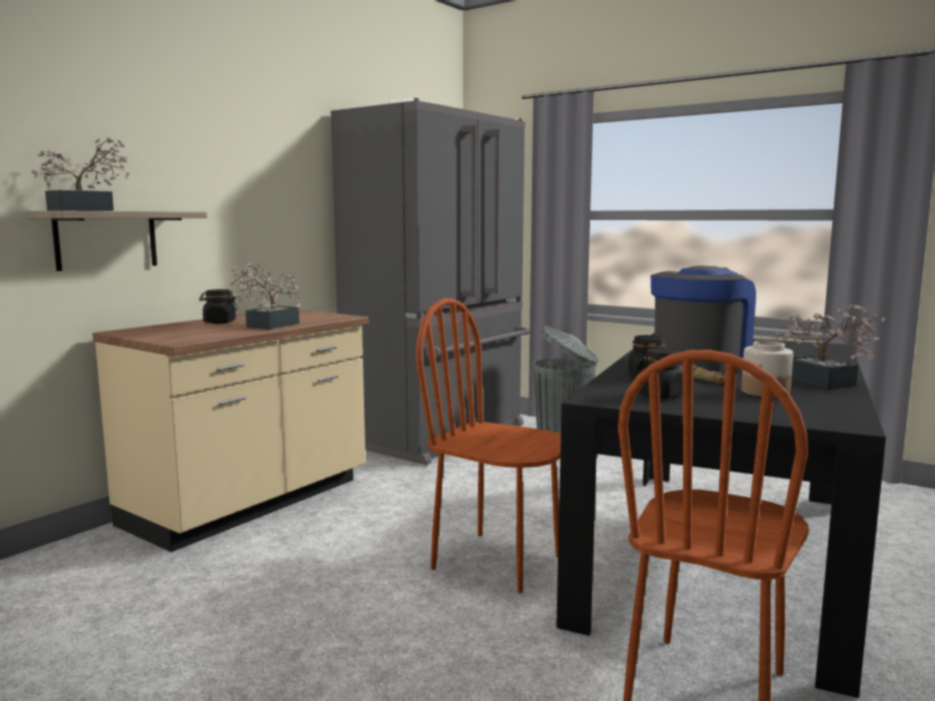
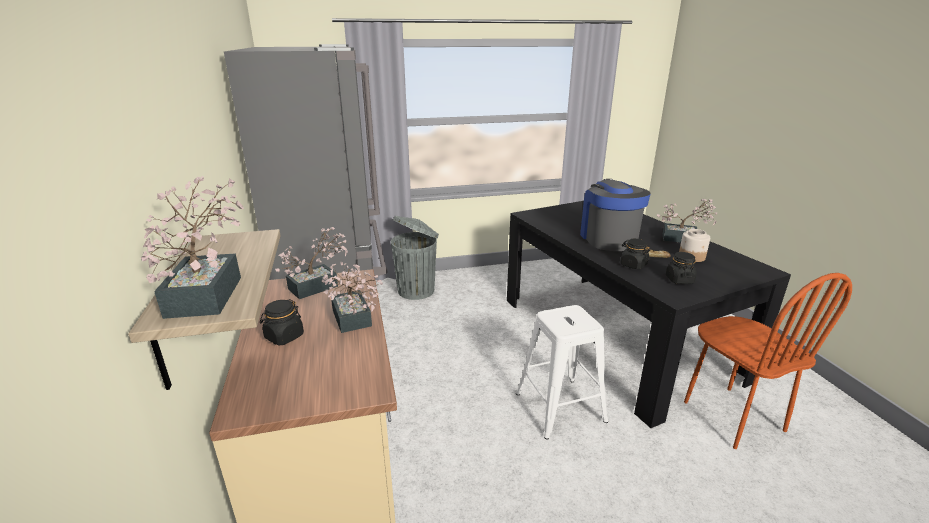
camera: 50 degrees left, 15 degrees up
(308, 314) = (318, 286): none -> potted plant
(497, 561) = (558, 406): brown chair -> white stool

